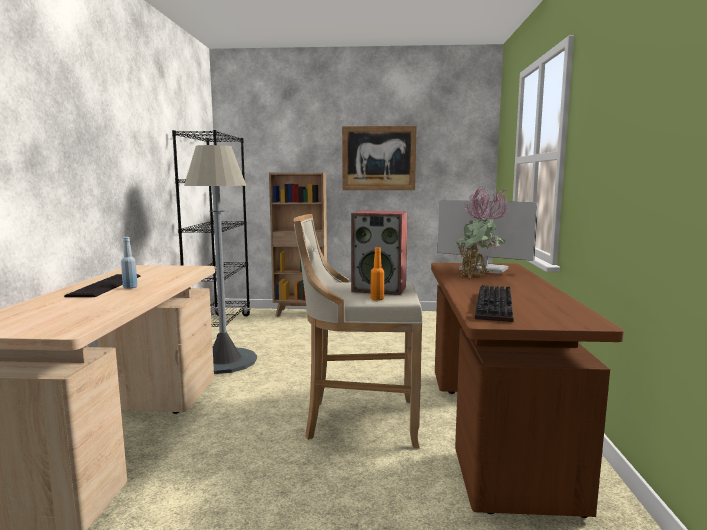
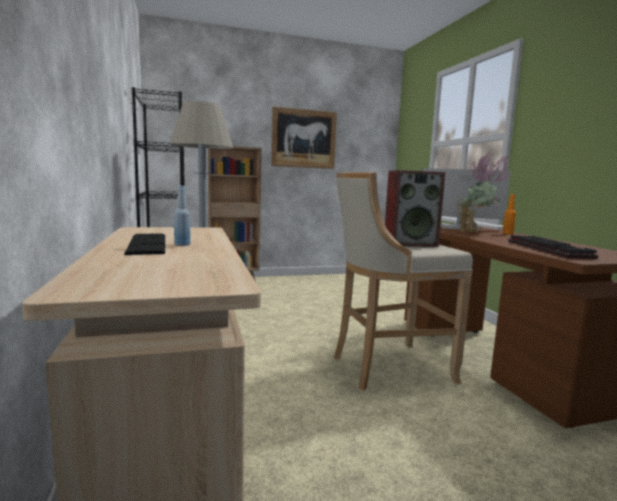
camera: 20 degrees left, 0 degrees up
(377, 299) = (430, 250): orange bottle -> orange bottle (507, 233)

